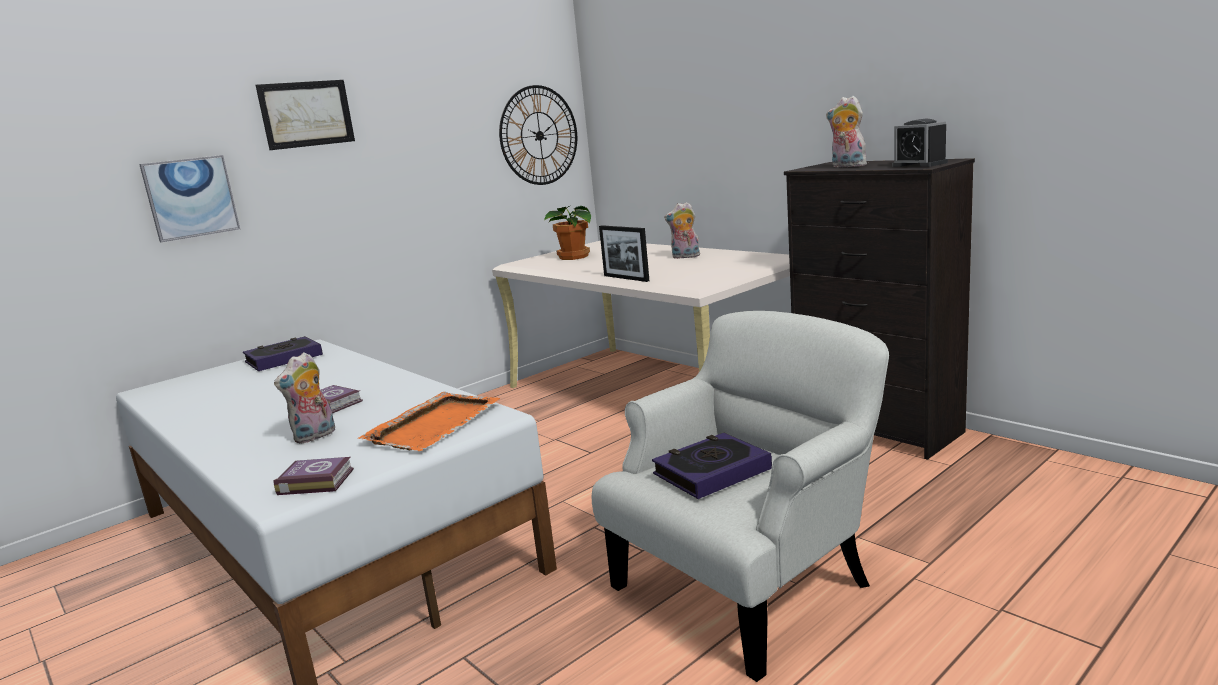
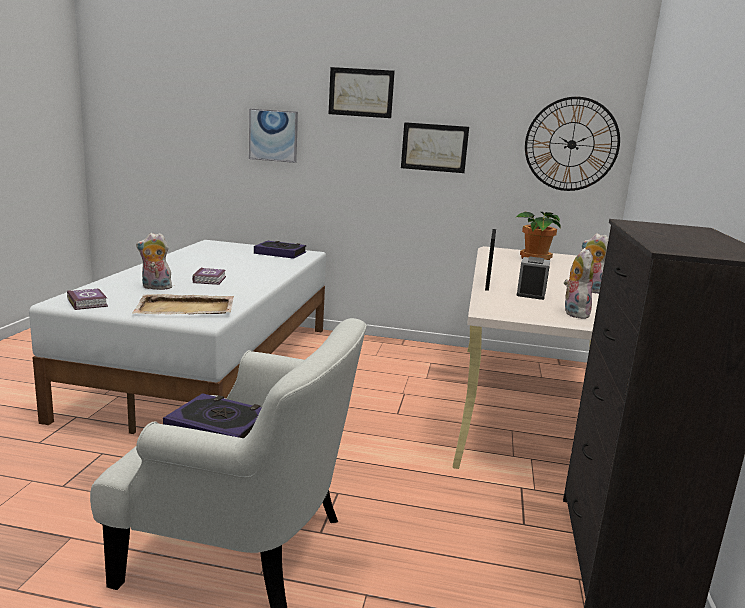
camera: 50 degrees right, 0 degrees up
(413, 167) = (434, 147): none -> picture
(434, 424) = (186, 308): orange tray -> beige tray
(846, 166) = (661, 231): plush toy -> plush toy (573, 313)
(919, 164) = (693, 248): alarm clock -> alarm clock (531, 293)

